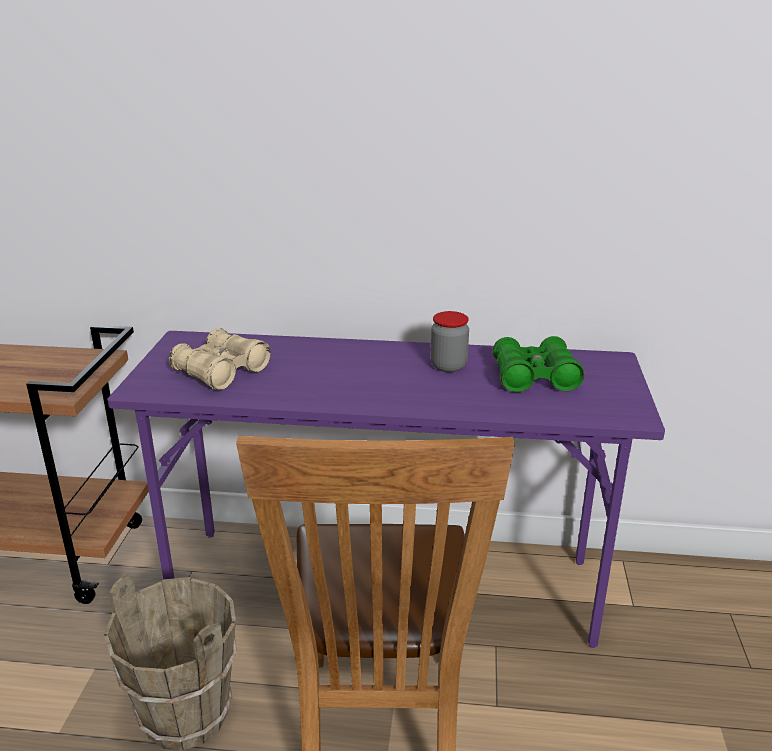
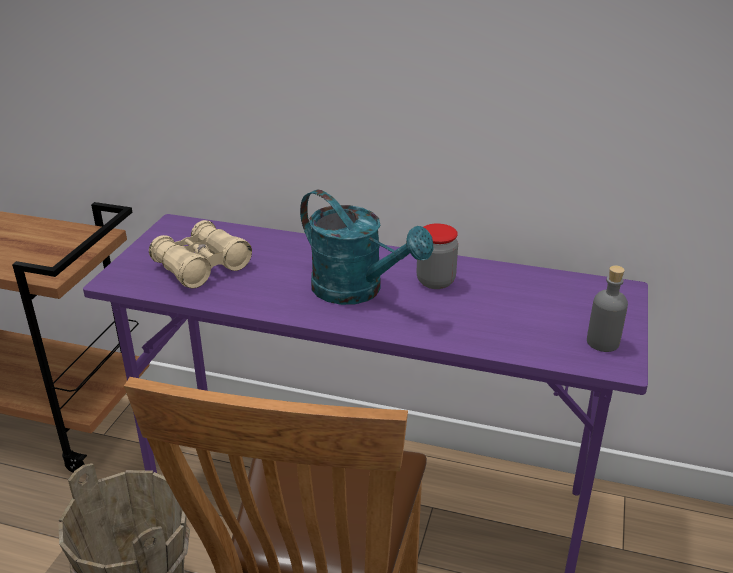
camera: 10 degrees right, 5 degrees up
(379, 379) = (357, 291): none -> turquoise watering can
(534, 377) = (524, 304): green binoculars -> none
(614, 401) = (602, 342): none -> grey bottle

